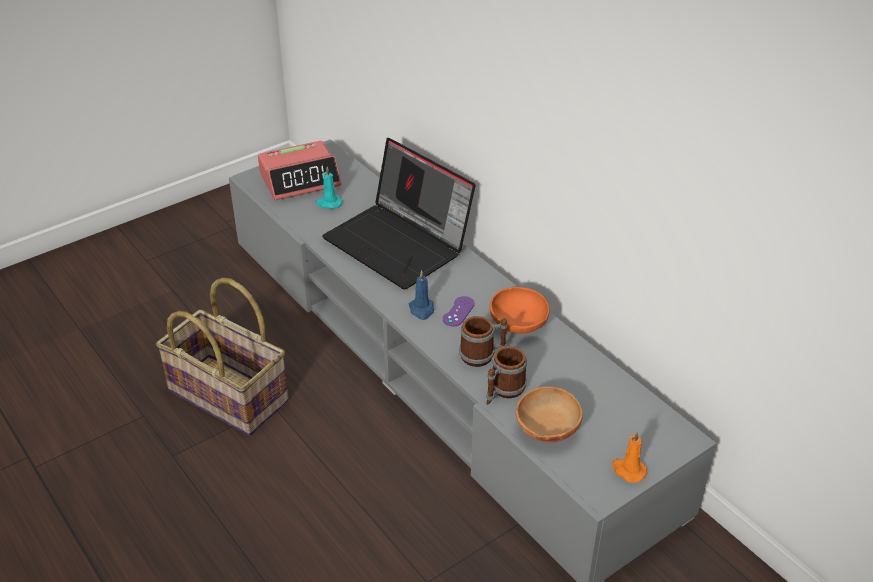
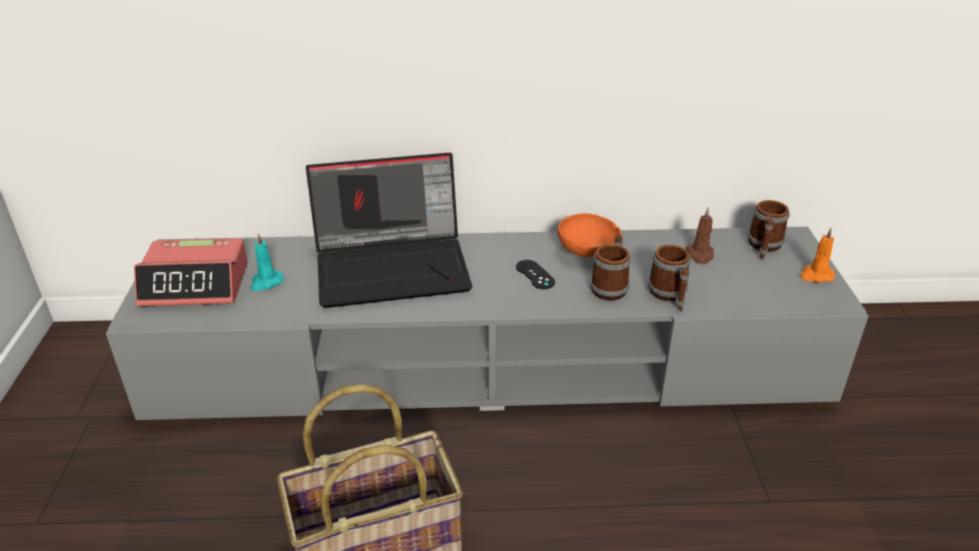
camera: 55 degrees left, 5 degrees down
(300, 179) = (196, 284): alarm clock -> alarm clock turned 75 degrees clockwise
(422, 310) = (510, 294): blue candle -> none
(458, 311) = (535, 275): purple game controller -> black game controller
(546, 430) = (739, 295): brown bowl -> none
(583, 388) = (700, 255): none -> brown candle
(641, 423) = (763, 247): none -> mug

